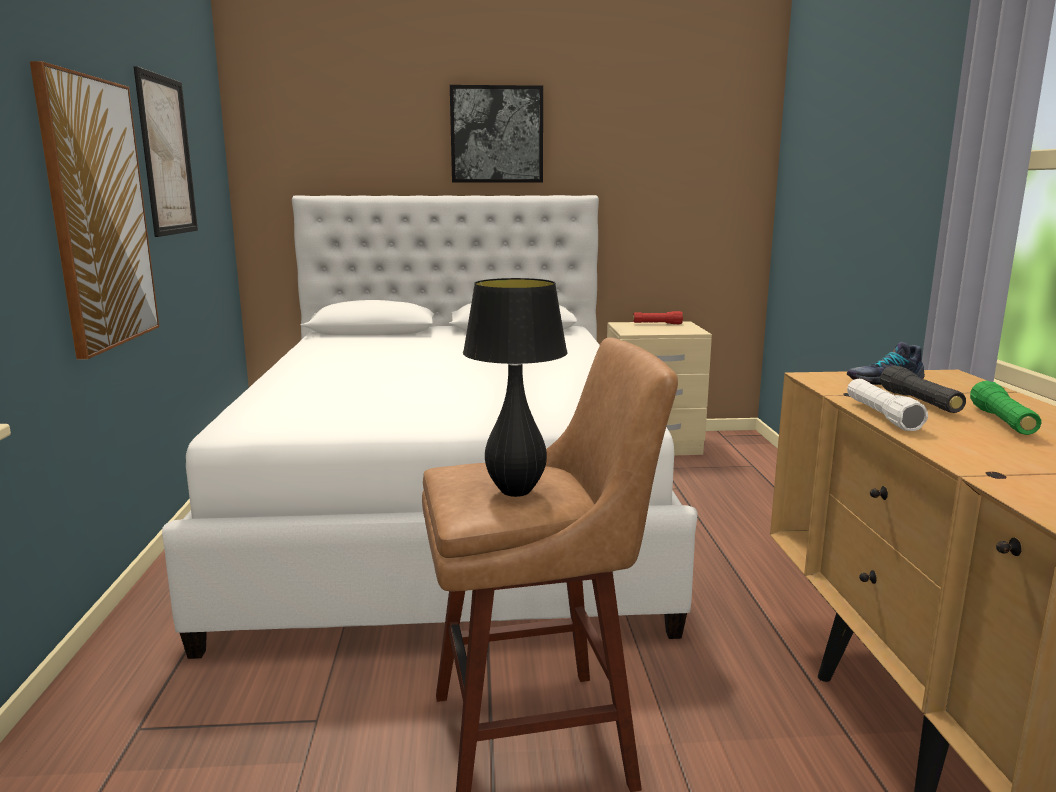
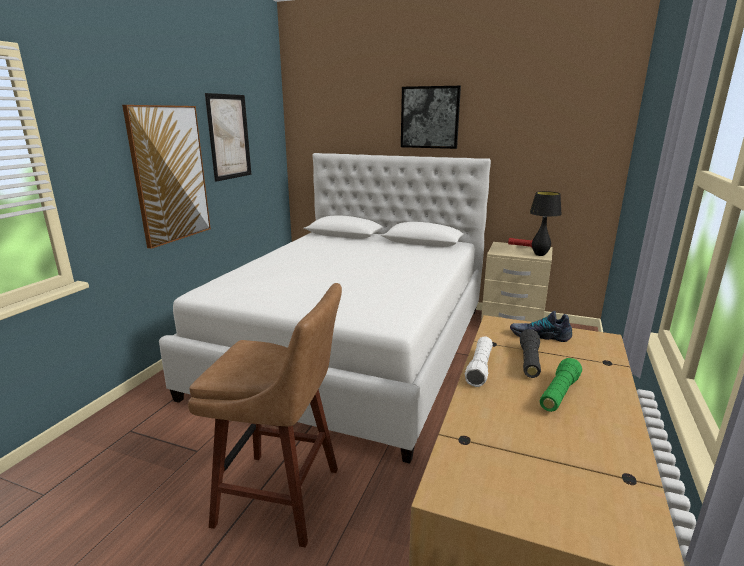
camera: 25 degrees right, 5 degrees up
(515, 491) = (247, 367): black table lamp -> black table lamp (539, 255)

